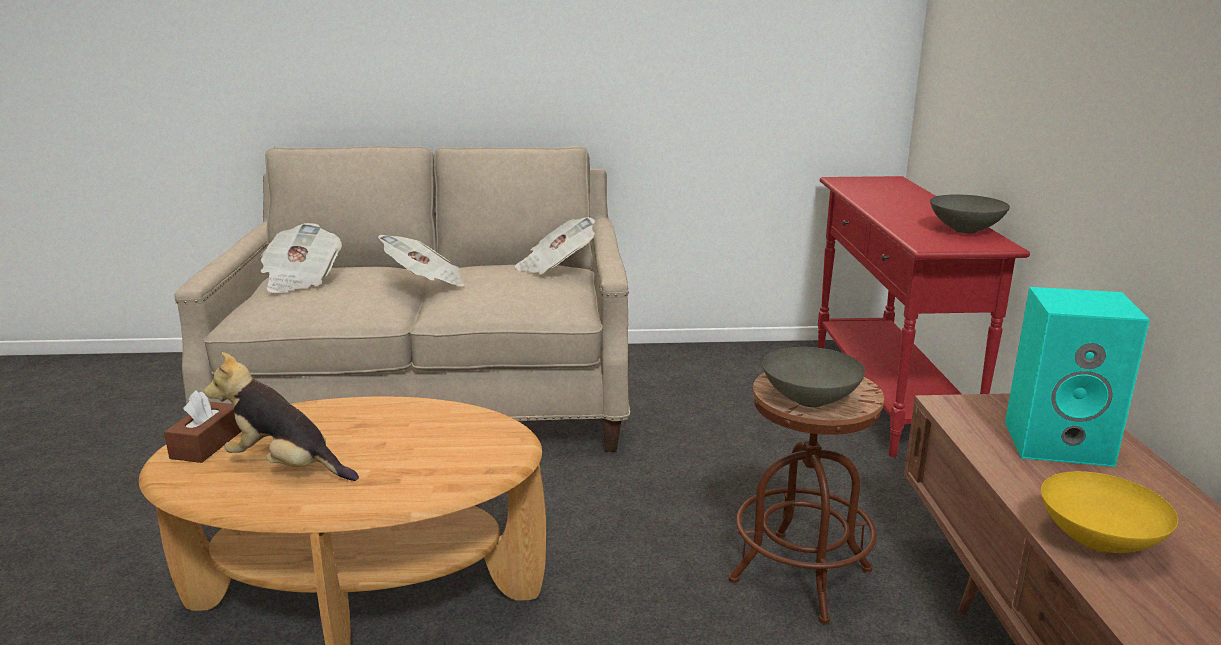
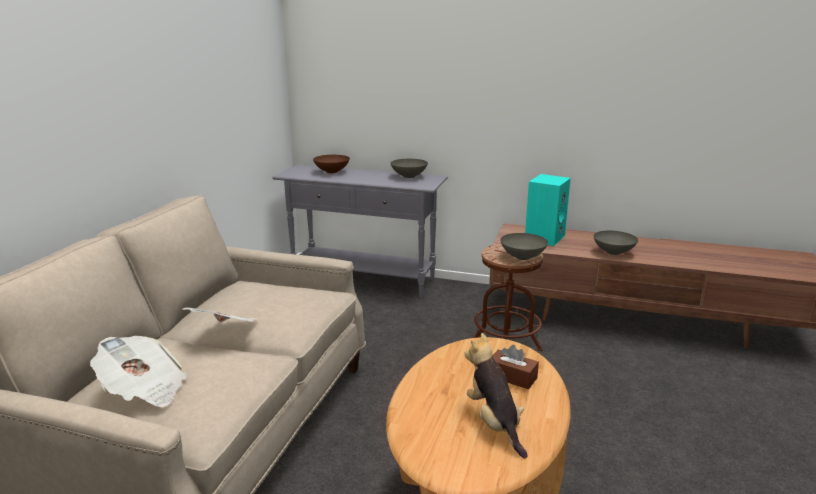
camera: 70 degrees left, 0 degrees up
(207, 444) = (443, 459): brown tissue box -> brown tissue box (512, 377)
(286, 467) = (494, 422): plush toy -> plush toy turned 120 degrees clockwise
(555, 266) = (249, 283): newspaper -> none
(887, 396) = (364, 280): red console table -> grey console table
(898, 193) = (331, 171): none -> brown bowl
(1097, 541) = (613, 252): yellow bowl -> grey bowl

